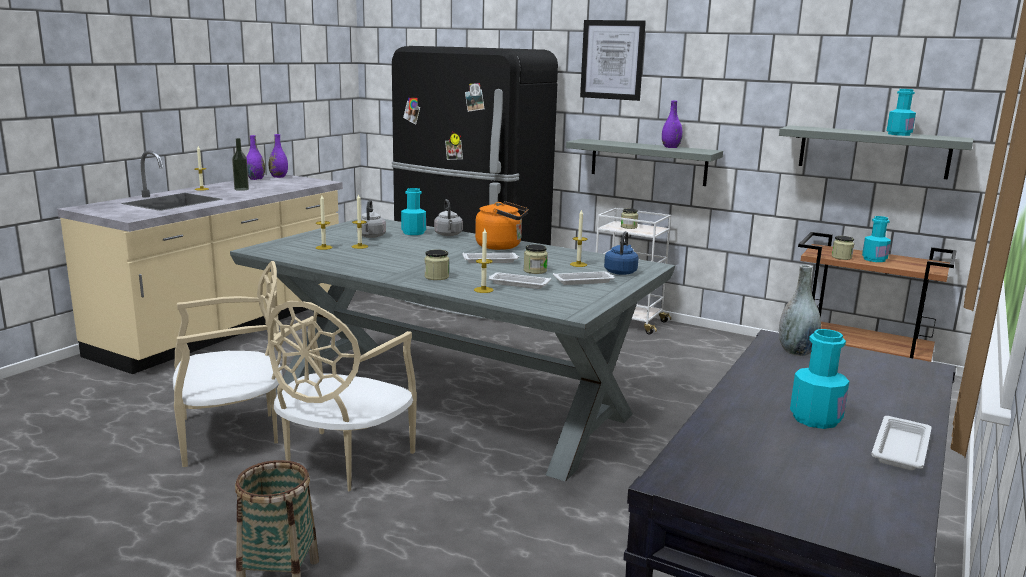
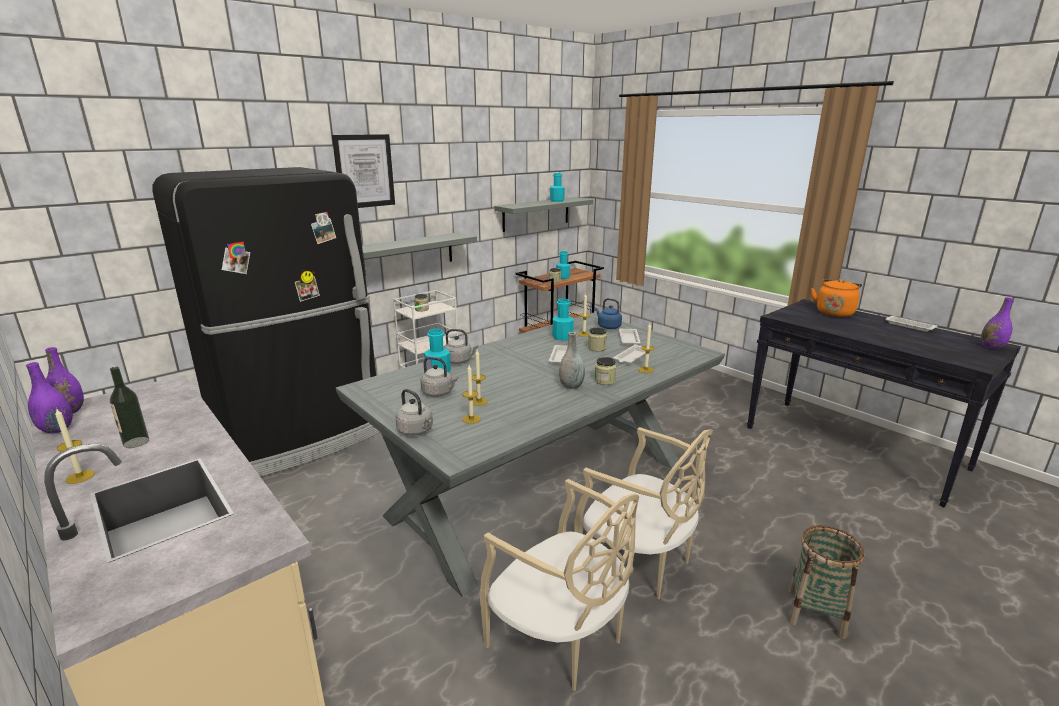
camera: 70 degrees left, 5 degrees up
(231, 434) = (560, 638): beige chair -> beige chair turned 135 degrees clockwise
(297, 238) = (416, 431): none -> grey kettle
(501, 246) = (516, 348): orange kettle -> orange kettle (834, 312)
(671, 147) = (432, 237): purple vase -> purple vase (991, 347)
(796, 352) = (796, 317): grey vase -> grey vase (571, 386)
(815, 419) = (886, 331): turquoise bottle -> turquoise bottle (562, 337)

